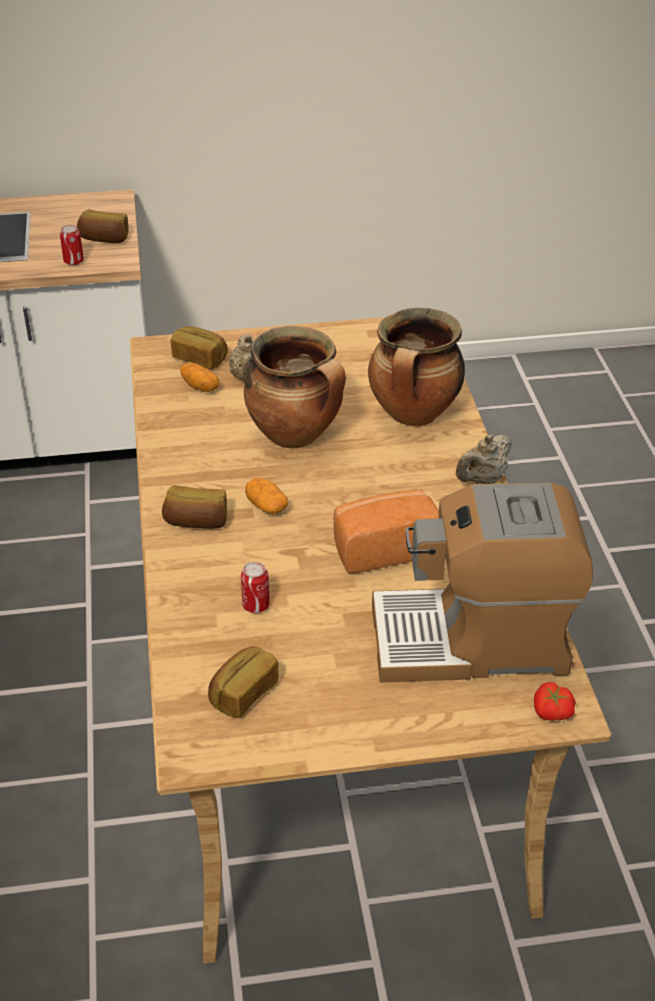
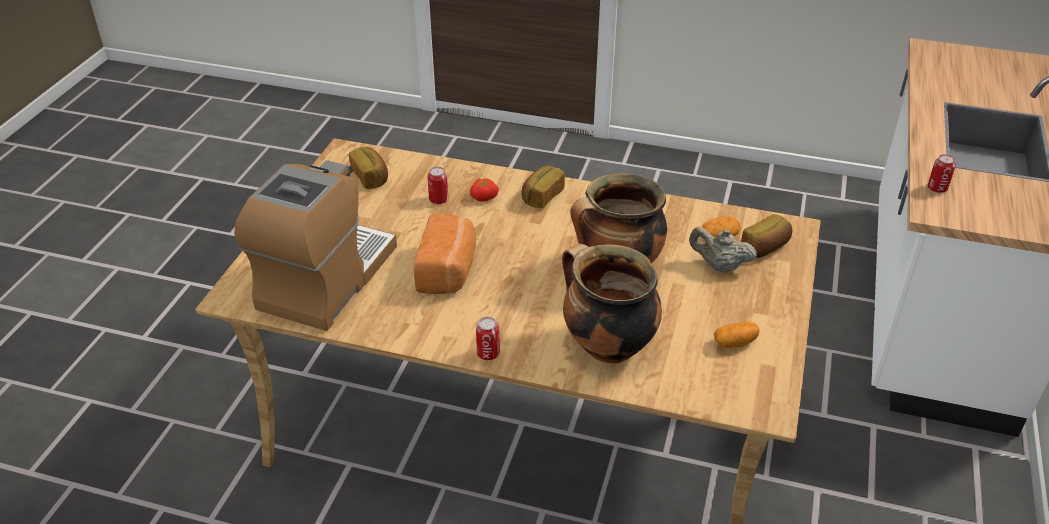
camera: 115 degrees right, 0 degrees up
(104, 239) = (983, 213): bread -> none
(266, 506) = (536, 230): potato -> potato (735, 343)
(482, 479) = (488, 354): beige teapot -> can
(551, 712) = (236, 289): tomato -> tomato (483, 196)

